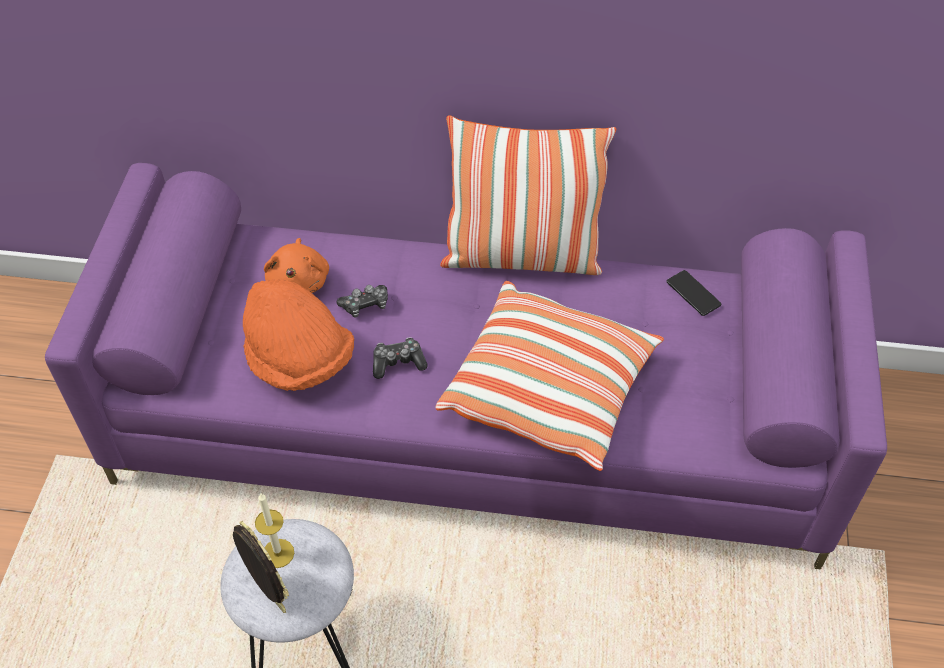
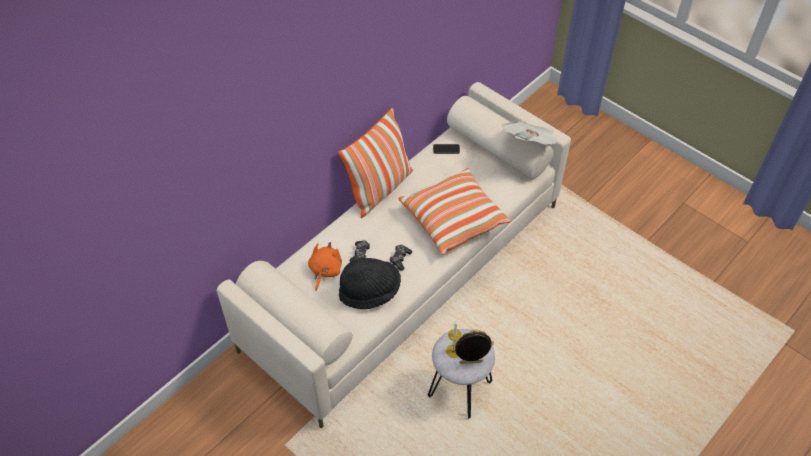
camera: 55 degrees left, 0 degrees up
(299, 282) = (325, 271): orange plush toy -> orange plush toy turned 105 degrees counterclockwise
(299, 360) = (370, 292): orange hat -> black hat
(475, 425) = (405, 274): purple sofa -> beige sofa
(797, 389) = (530, 143): none -> newspaper

